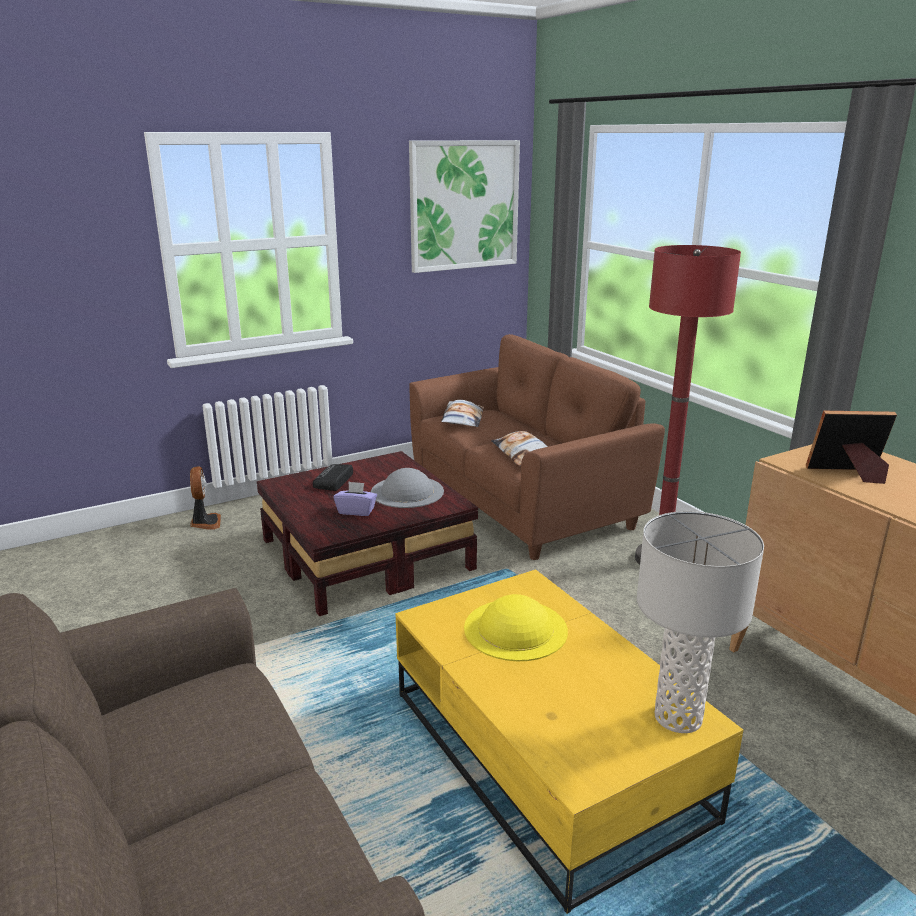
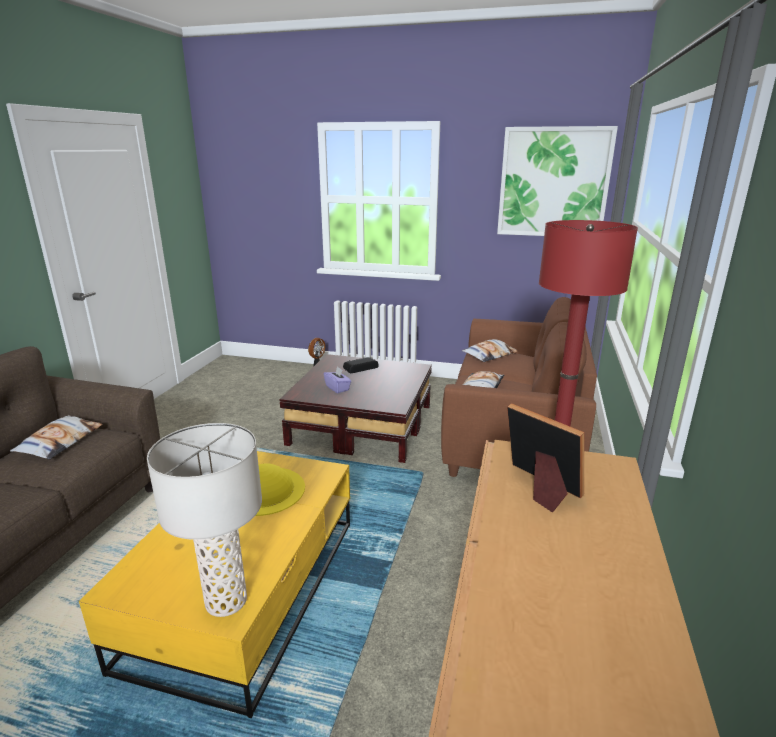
camera: 45 degrees right, 0 degrees up
(178, 723) = (60, 442): none -> pillow
(407, 491) = (385, 388): grey hat -> none

